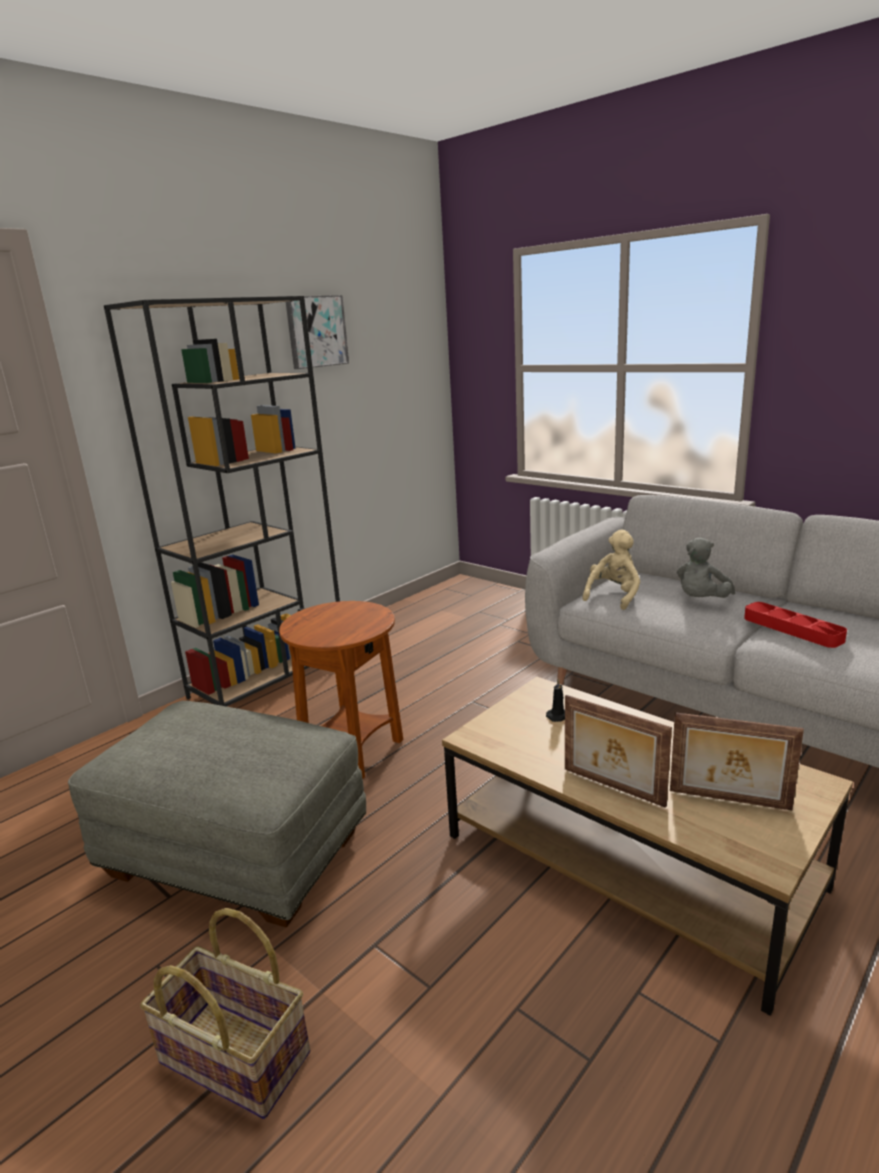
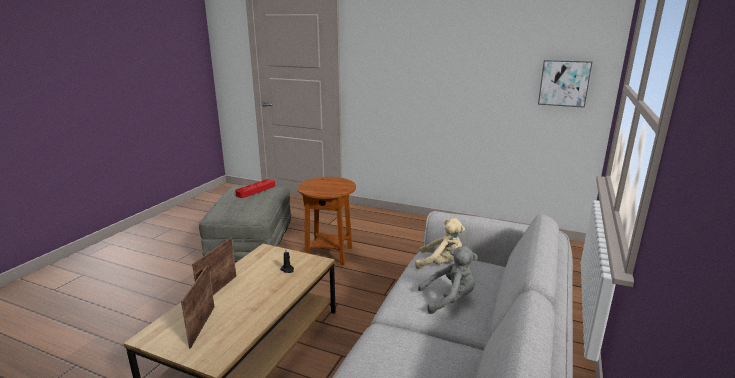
camera: 70 degrees right, 0 degrees up
(232, 1059) = (155, 272): basket -> none
(270, 677) = (388, 218): bookcase -> none
(316, 331) = (481, 38): picture -> picture (564, 83)
(701, 601) = (449, 299): grey plush toy -> grey plush toy turned 150 degrees clockwise
(792, 629) = (404, 342): red tray -> red tray (256, 190)

